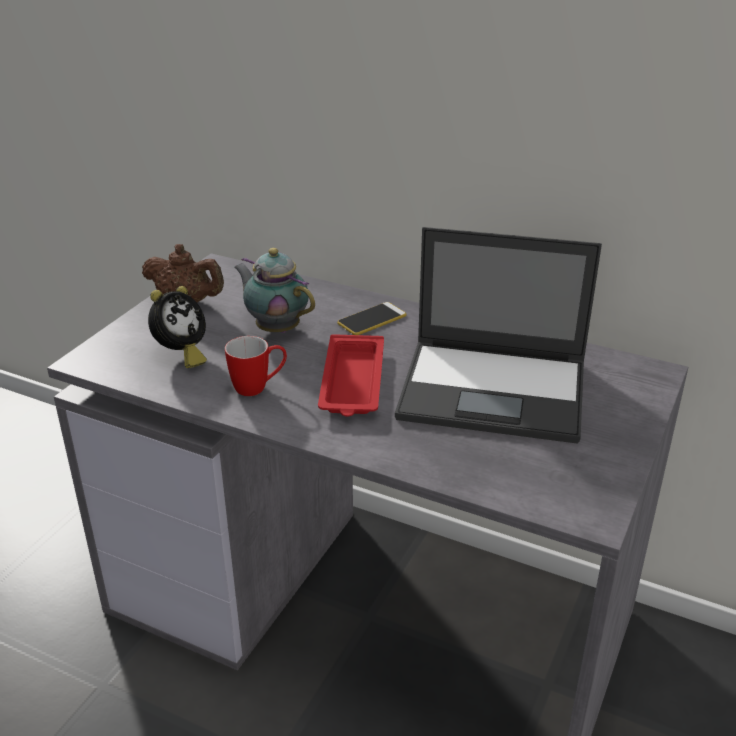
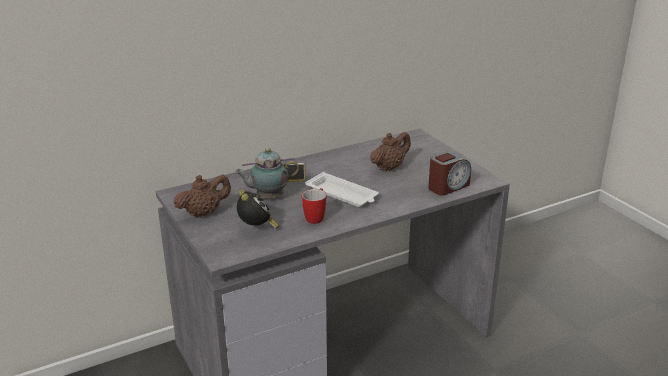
camera: 55 degrees left, 5 degrees down
(352, 383) = (342, 194): red tray -> white tray
(495, 390) = (389, 167): laptop -> brown teapot
(506, 476) = (448, 187): none -> alarm clock

